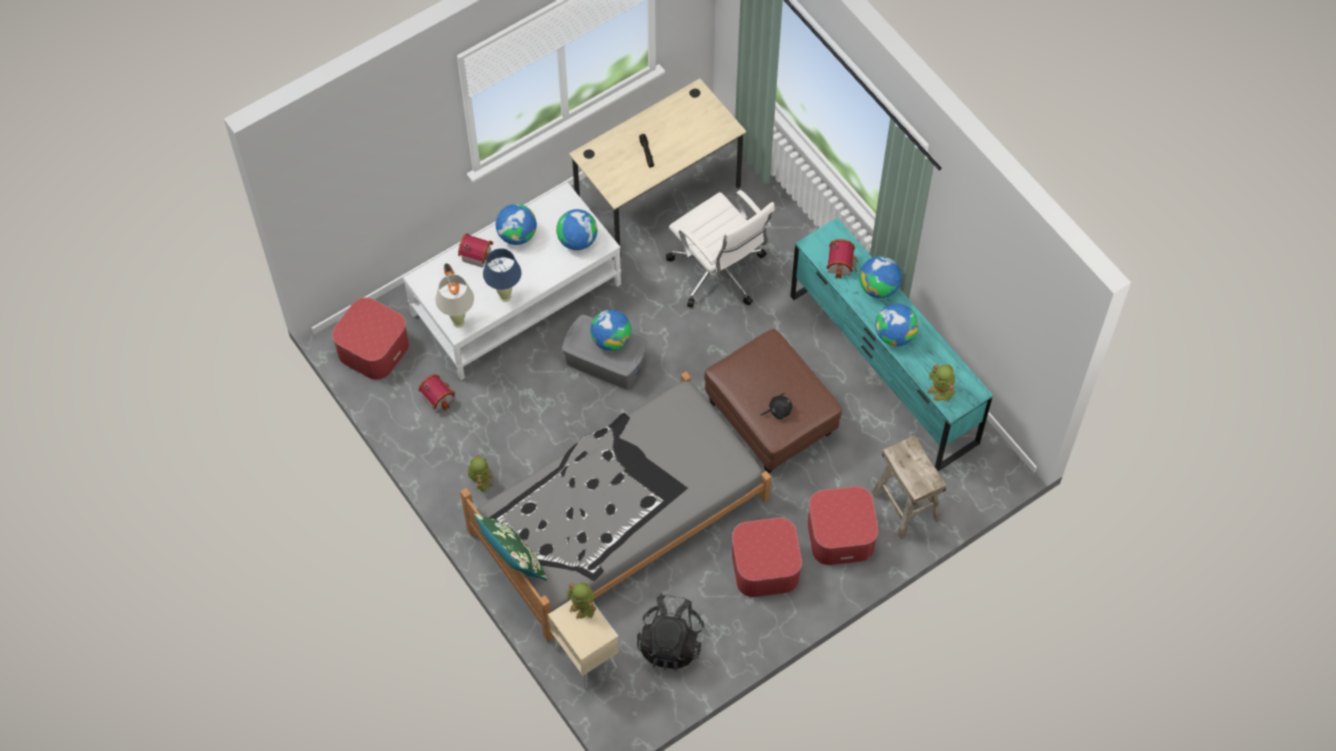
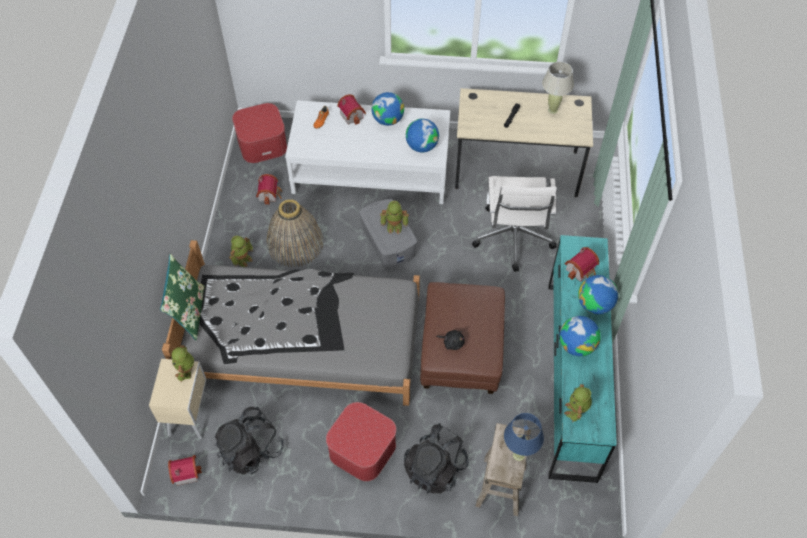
camera: 40 degrees right, 5 degrees down
(458, 322) = (301, 145): beige table lamp -> beige table lamp (552, 110)
(505, 296) = (344, 149): blue table lamp -> blue table lamp (519, 455)
(516, 428) = (295, 243): none -> basket
(611, 340) = (394, 226): globe -> toy robot
(632, 705) = (185, 472): none -> toy house
(840, 534) = (435, 468): ottoman -> black backpack

